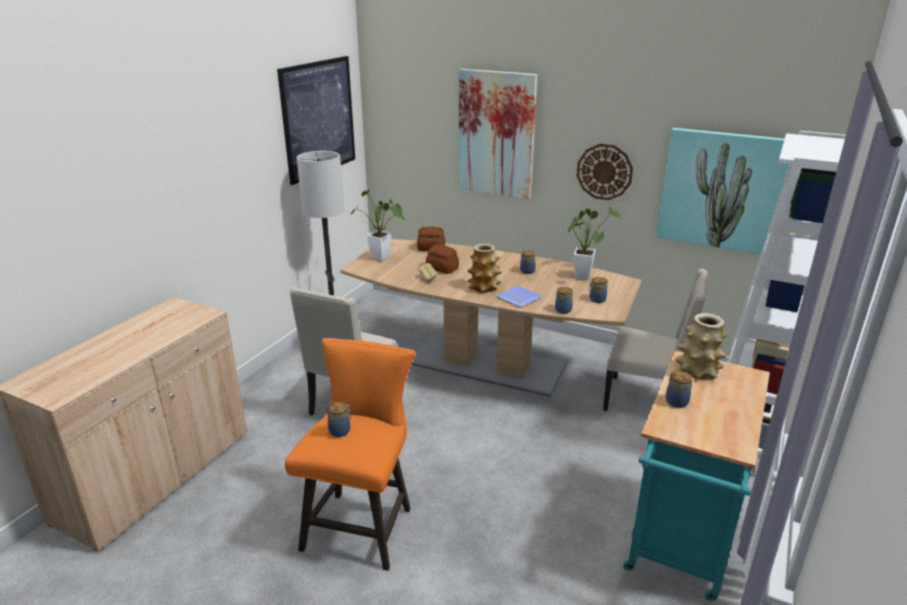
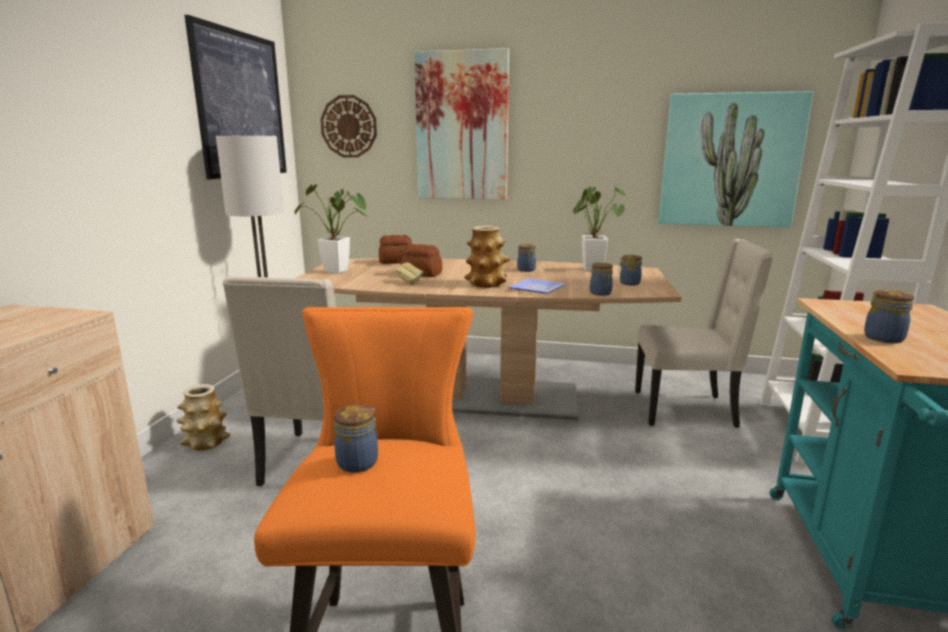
camera: 15 degrees left, 10 degrees down
(604, 172) = (593, 156): wall clock -> wall clock (349, 126)
(697, 371) = (854, 310): vase -> vase (205, 443)

